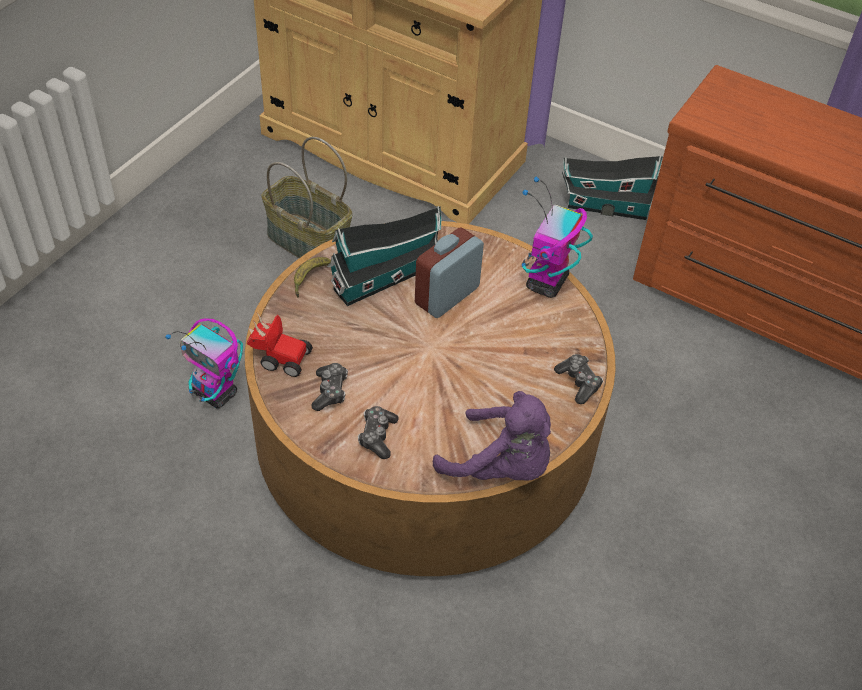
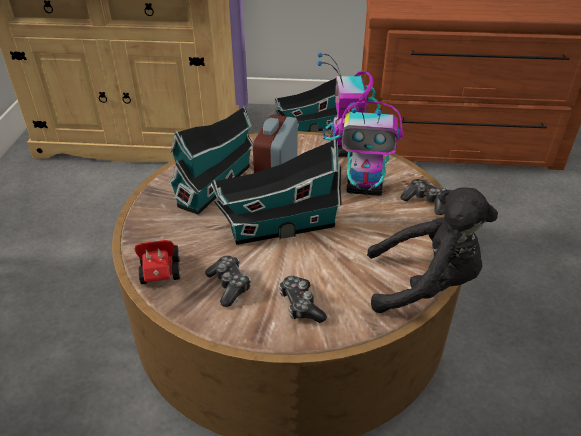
camera: 25 degrees left, 10 degrees down
(216, 394) = (87, 356): toy robot -> toy robot (365, 188)
(279, 358) = (160, 276): toy car -> toy car turned 90 degrees counterclockwise
(307, 243) = (109, 214): basket -> none
(309, 279) = (150, 206): banana -> none
(411, 351) = (279, 228): none -> toy house
(501, 466) = (425, 285): purple plush toy -> black plush toy

